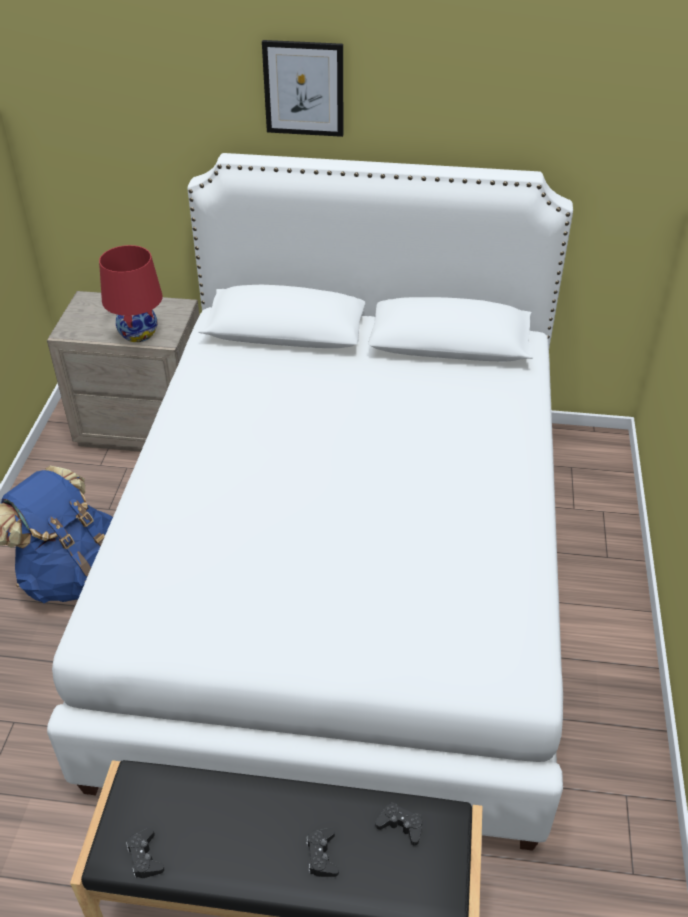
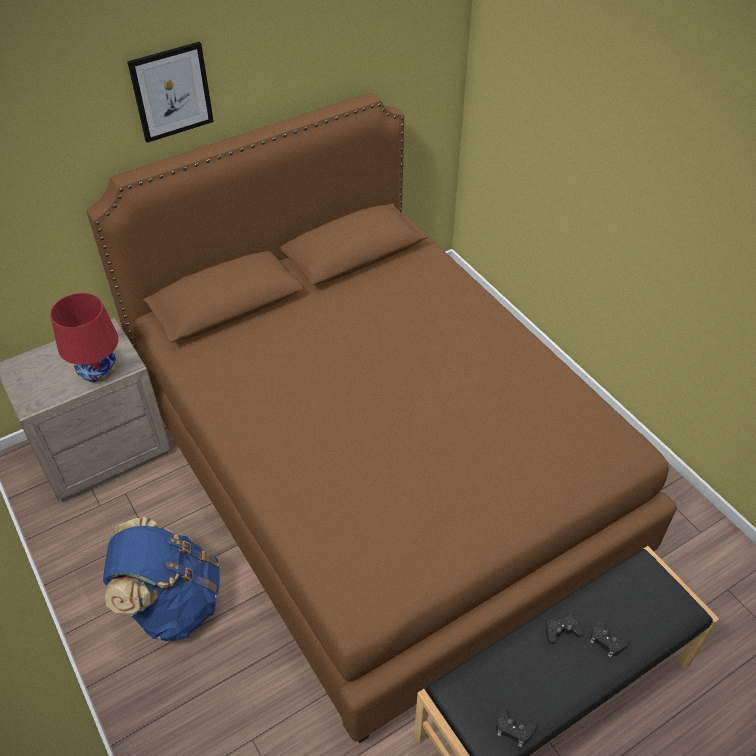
camera: 40 degrees left, 5 degrees up
(344, 579) = (377, 471): white bed -> brown bed
(401, 825) = (626, 590): black game controller -> black game controller (561, 631)

